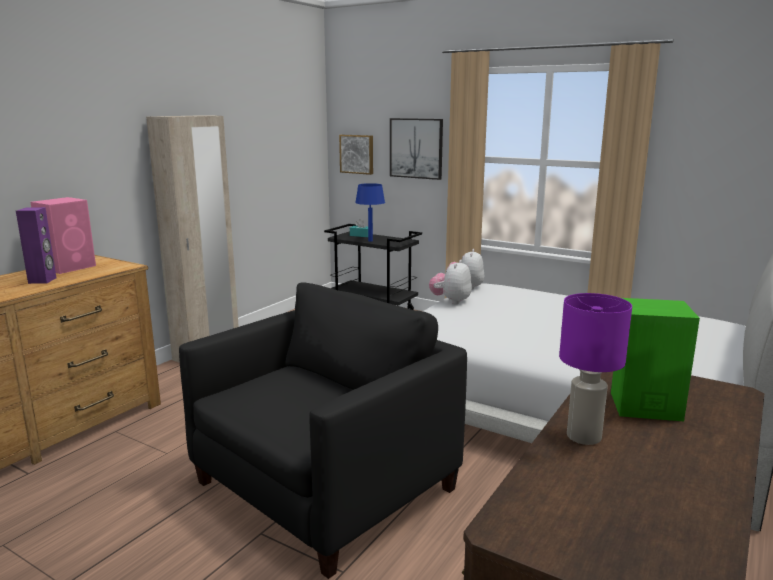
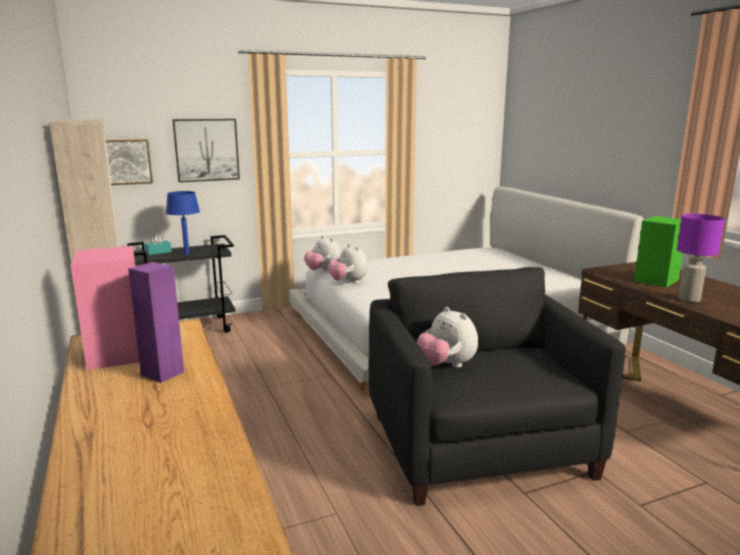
camera: 55 degrees left, 0 degrees up
(280, 377) = (446, 365): none -> plush toy

